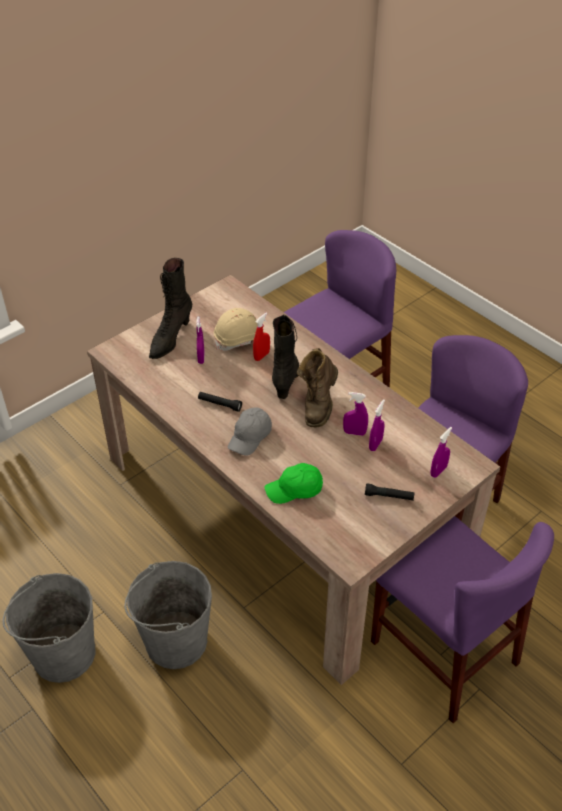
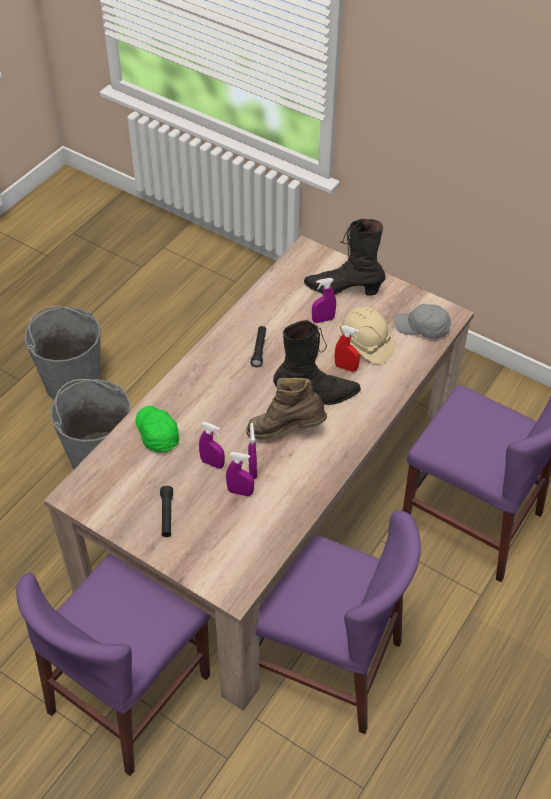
camera: 75 degrees right, 5 degrees up
(250, 437) = (220, 383): grey cap -> grey cap (422, 328)
(438, 471) = (215, 557): purple spray bottle -> purple spray bottle (212, 463)

